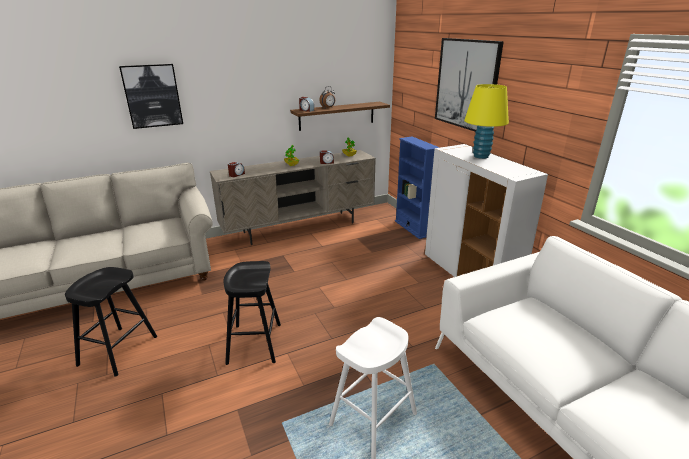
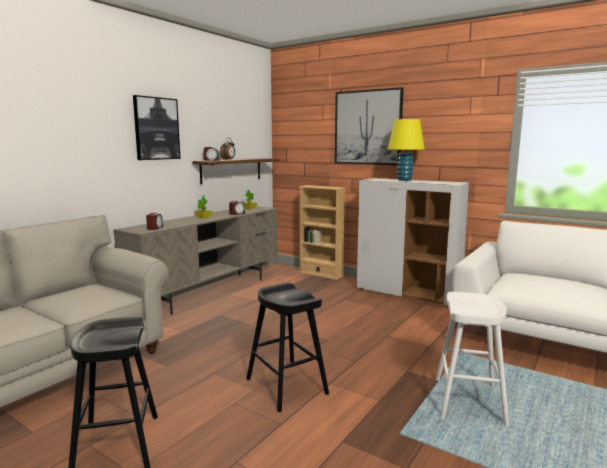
camera: 30 degrees left, 15 degrees down
(152, 96) = (52, 134): picture -> picture (156, 128)
(412, 228) = (321, 274): blue bookcase -> beige bookcase

